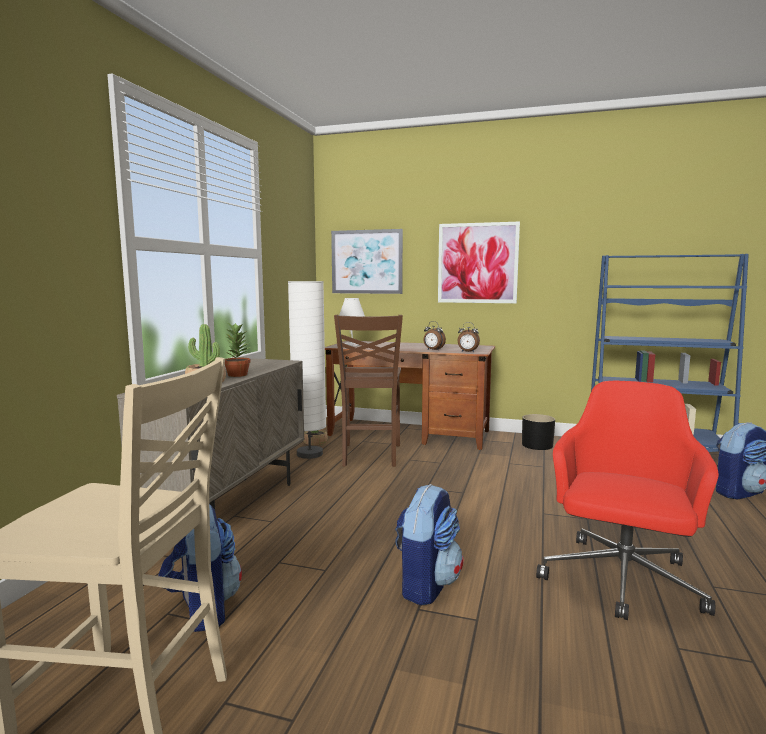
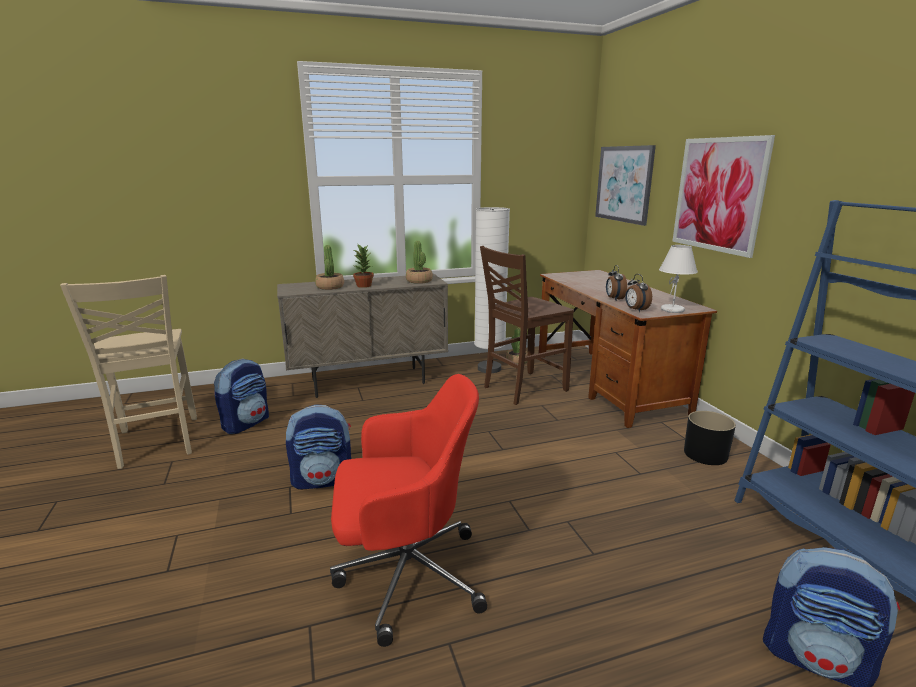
camera: 55 degrees right, 10 degrees up
(270, 363) = (419, 281): none -> potted plant
(352, 345) = (572, 276): white table lamp -> white table lamp (672, 310)

